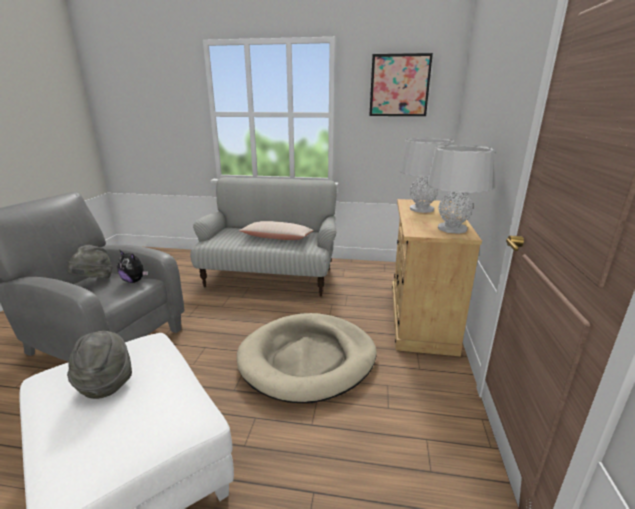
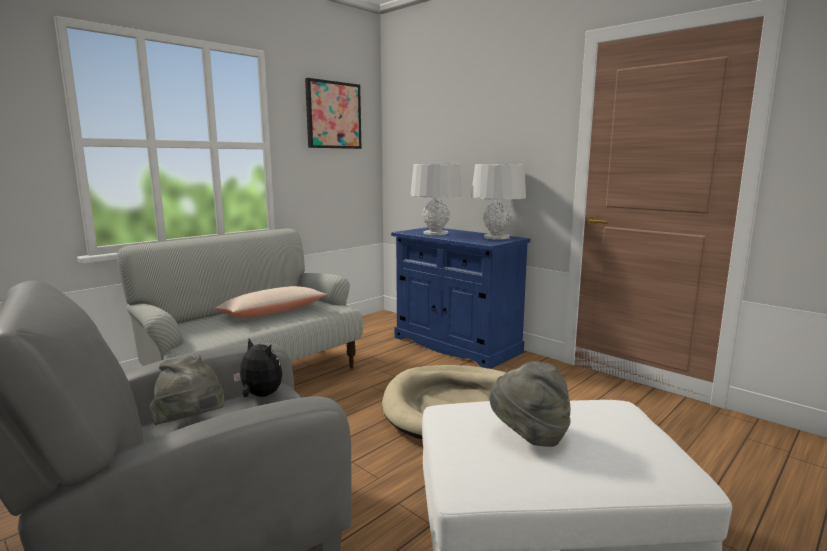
camera: 55 degrees left, 10 degrees down
(134, 281) = (260, 396): plush toy -> plush toy turned 120 degrees counterclockwise
(420, 317) = (456, 345): beige cabinet -> blue cabinet

